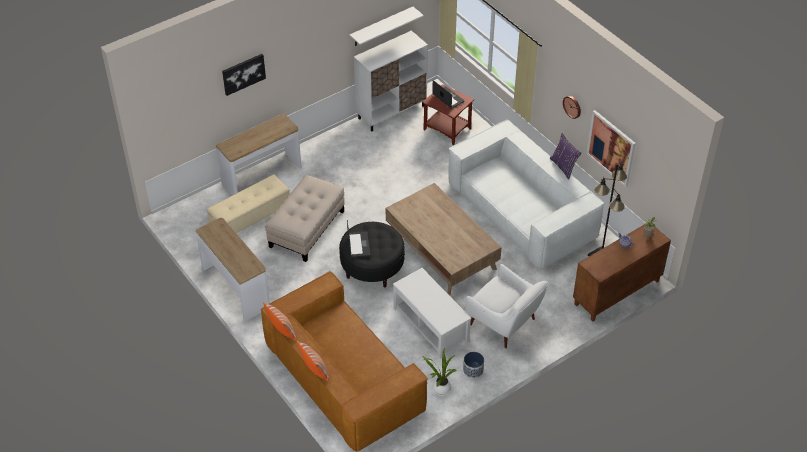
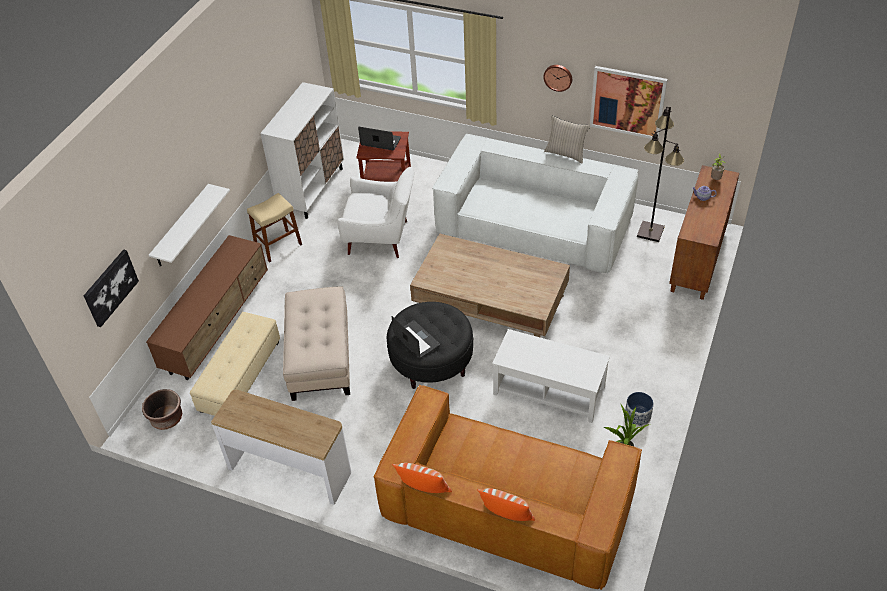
camera: 30 degrees left, 0 degrees up
(190, 220) = (167, 419): none -> brown planter
(243, 74) = (159, 196): picture -> picture (110, 287)
(262, 175) = (218, 323): console table -> brown tv stand
(338, 142) = (278, 246): none -> beige stool
(381, 26) = (276, 85): white shelf -> white shelf (182, 226)
(504, 324) = (623, 348): white armchair -> white armchair (381, 238)
(563, 167) = (565, 153): purple pillow -> beige pillow

